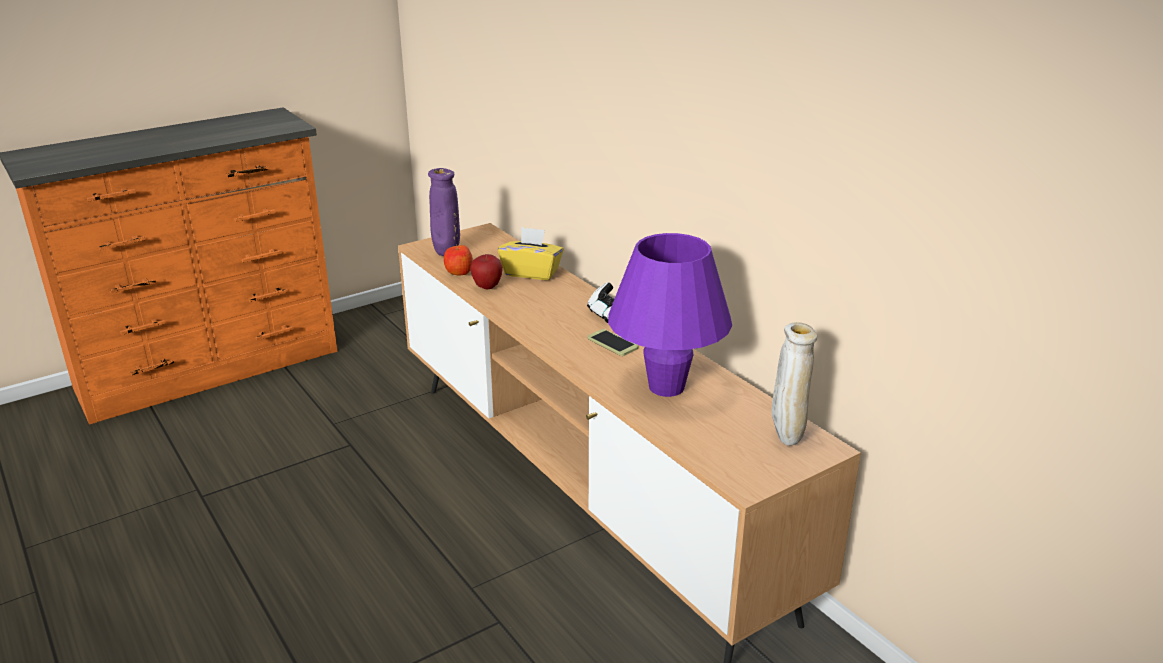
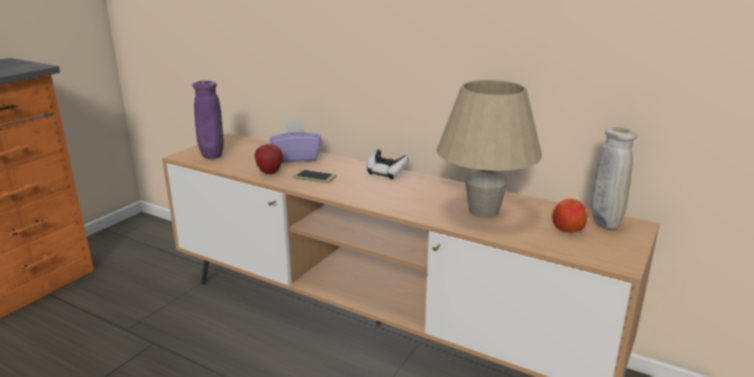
camera: 25 degrees left, 5 degrees down
(459, 272) = (235, 167): apple -> apple (567, 228)
(531, 272) = (296, 158): yellow tissue box -> purple tissue box
(612, 343) = (410, 191): phone -> phone (314, 177)
(666, 387) = (484, 211): purple table lamp -> beige table lamp

